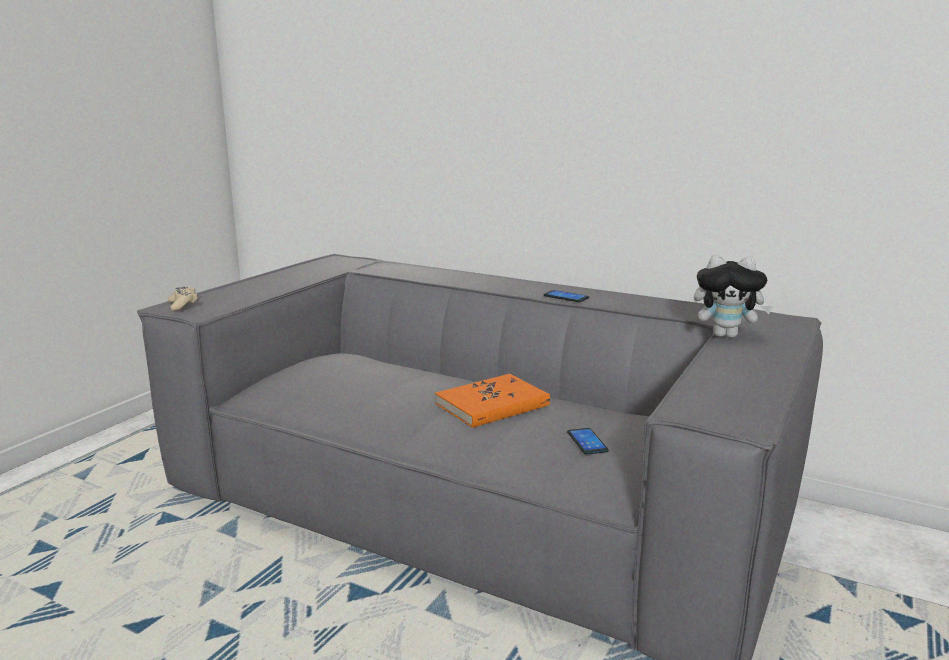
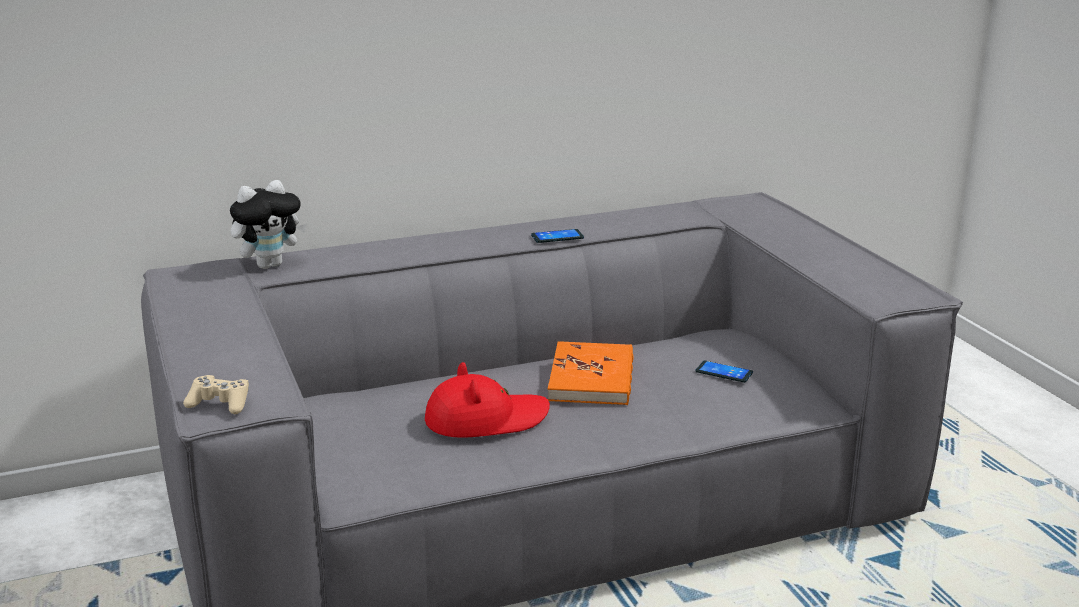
camera: 50 degrees left, 5 degrees up
(380, 396) = (485, 419): none -> red hat
(726, 335) = (751, 230): plush toy -> plush toy (269, 265)

